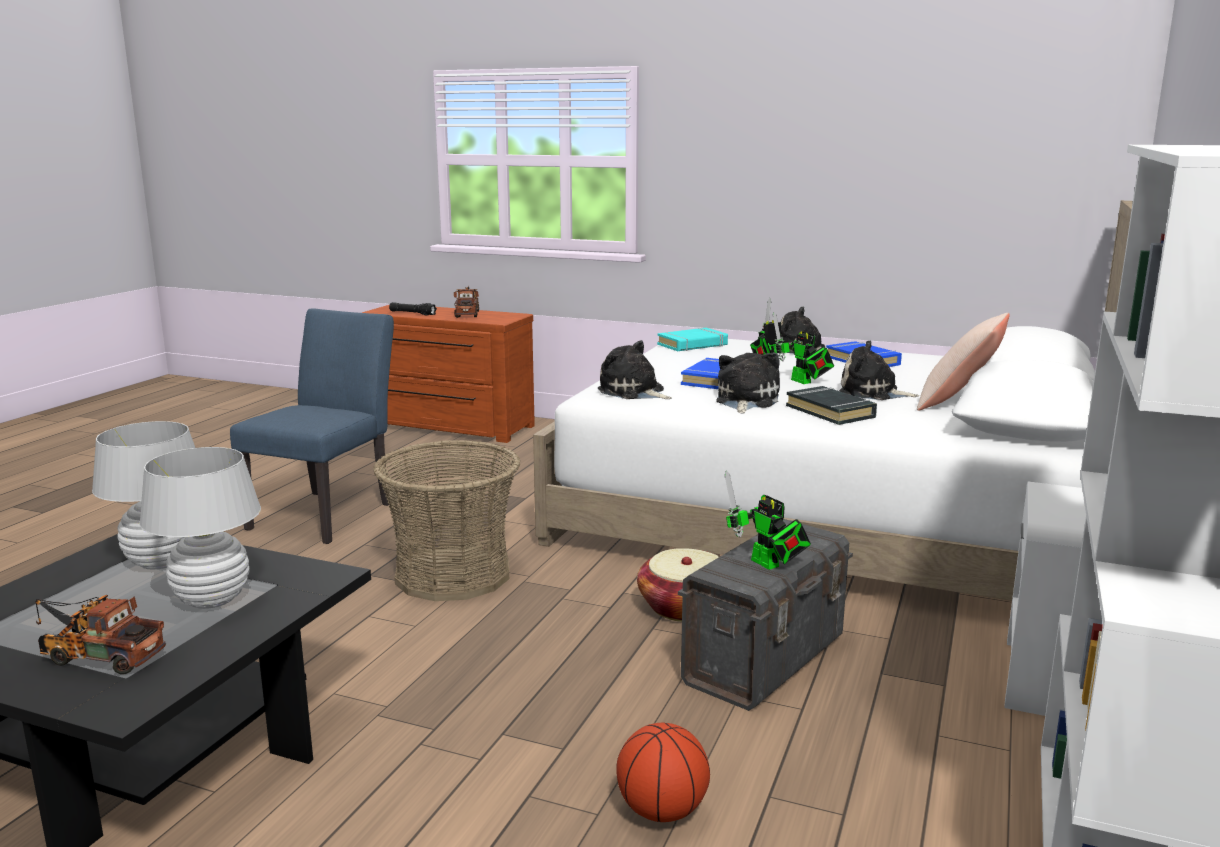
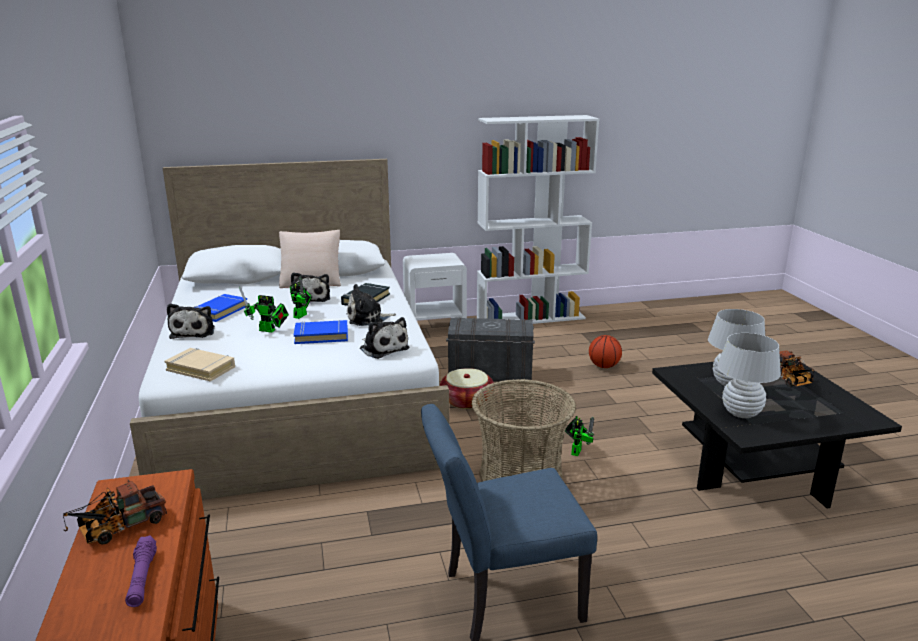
camera: 125 degrees left, 5 degrees up
(412, 313) = (142, 578): black flashlight -> purple flashlight
(633, 392) = (383, 348): plush toy -> plush toy turned 45 degrees counterclockwise
(692, 345) = (201, 368): turquoise book -> beige book
(768, 565) = (502, 322): toy robot -> toy robot (577, 450)

